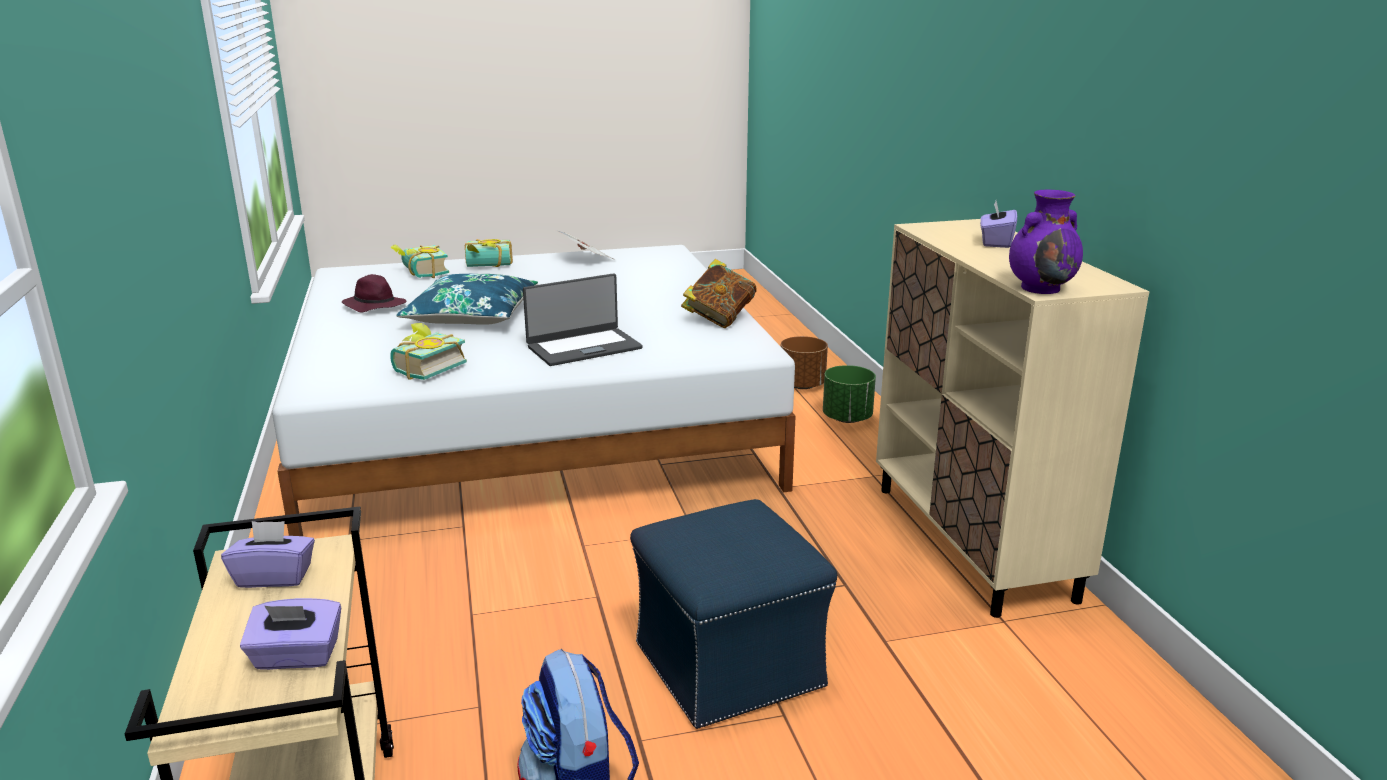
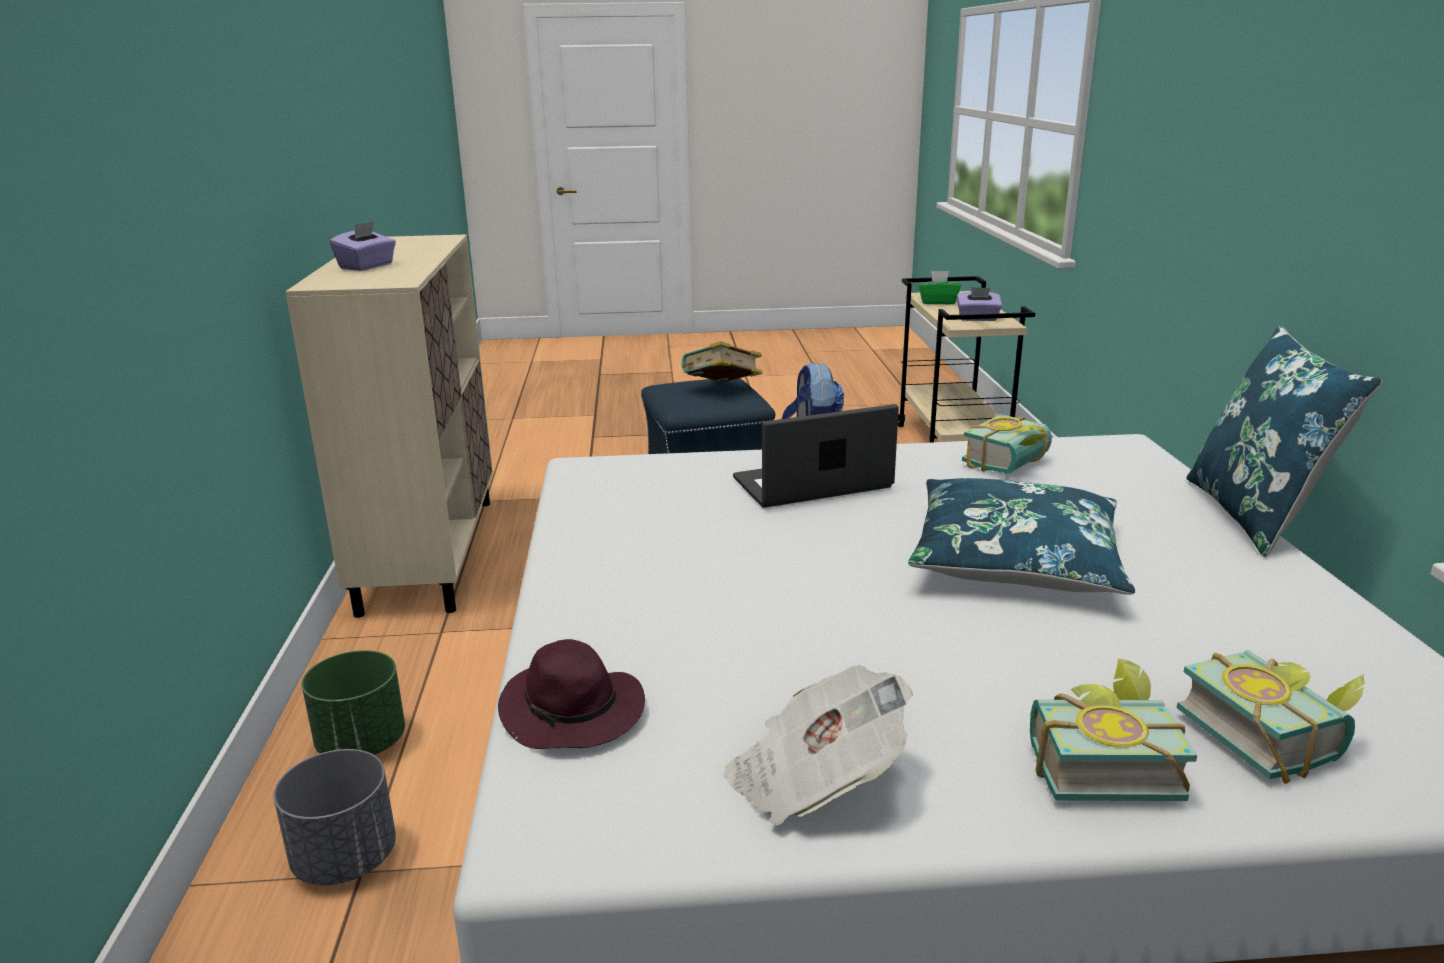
camera: 170 degrees left, 0 degrees up
(294, 343) = (1255, 515): none -> blue pillow
(296, 657) = (938, 302): purple tissue box -> green tissue box
(374, 306) = (1234, 599): purple hat -> purple hat (573, 712)
(719, 319) = (594, 524): book -> book (721, 390)
(802, 385) = (344, 860): brown planter -> grey planter
(1041, 288) = (439, 238): purple vase -> none

